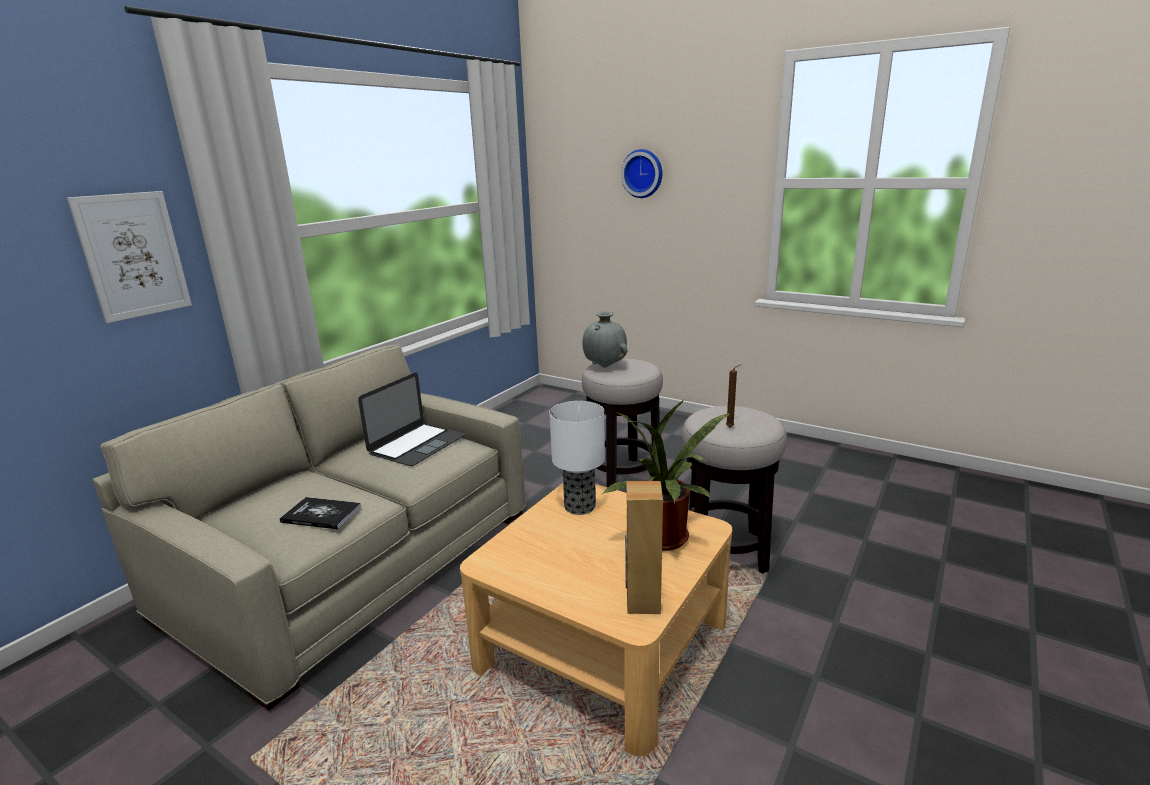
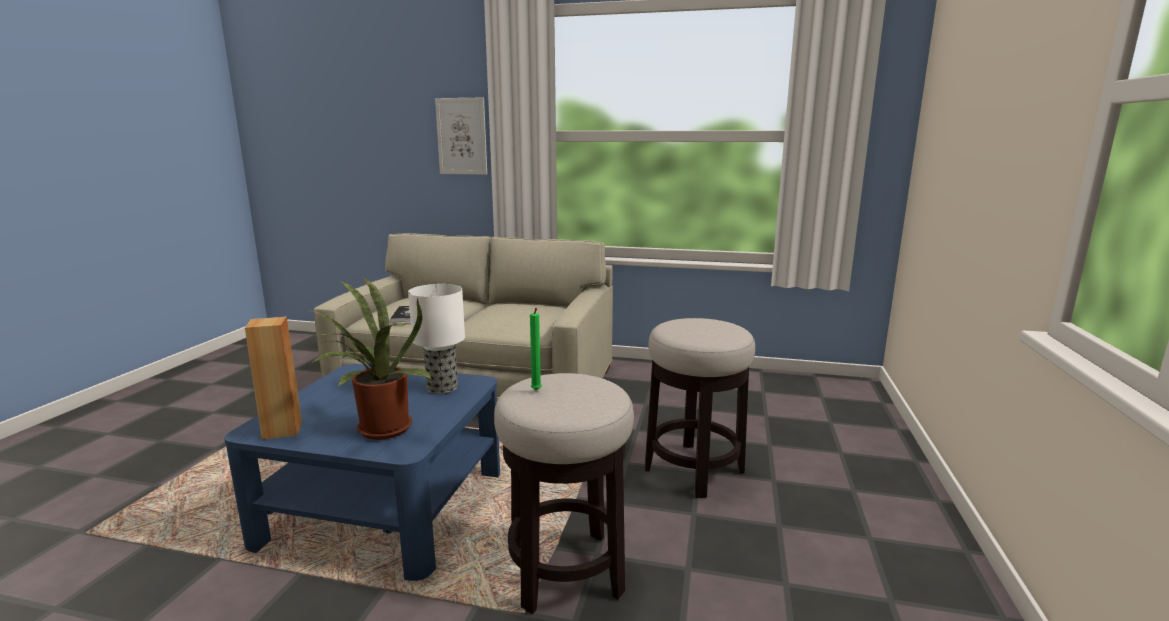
camera: 70 degrees right, 5 degrees down
(417, 444) = (526, 316): laptop -> none
(602, 642) = (387, 506): beige coffee table -> blue coffee table
(605, 367) = (692, 321): grey vase -> none
(643, 173) = (985, 91): wall clock -> none
(731, 427) = (536, 391): brown candle -> green candle

